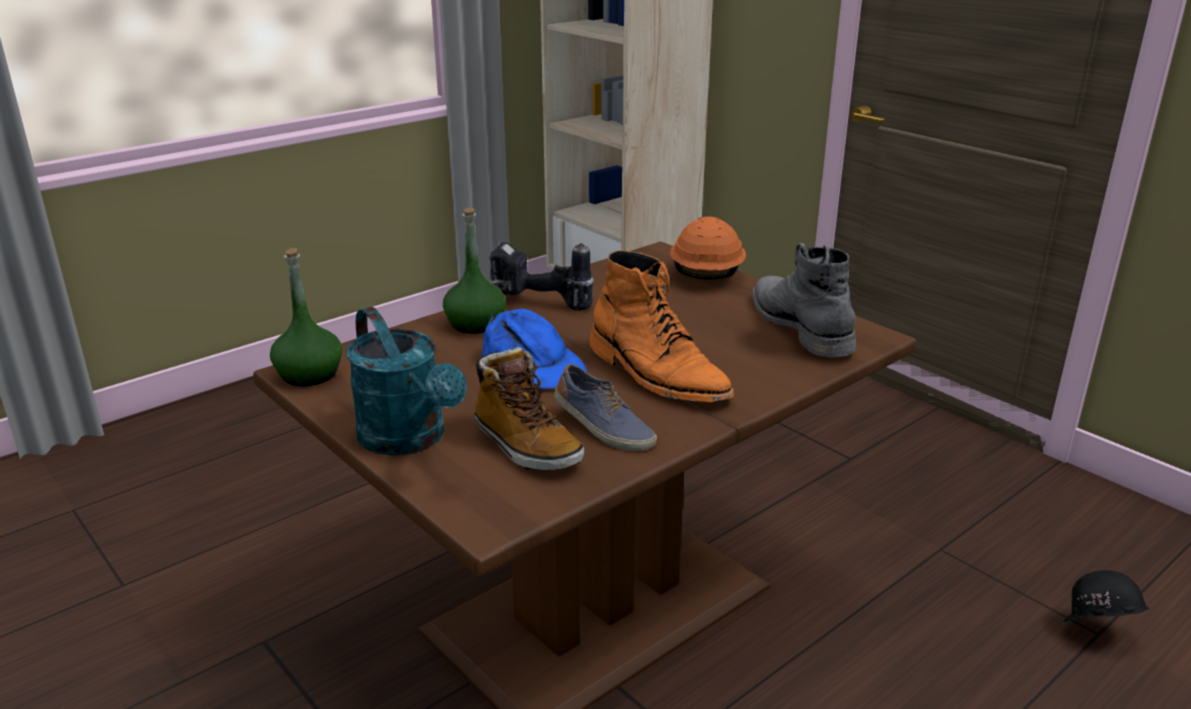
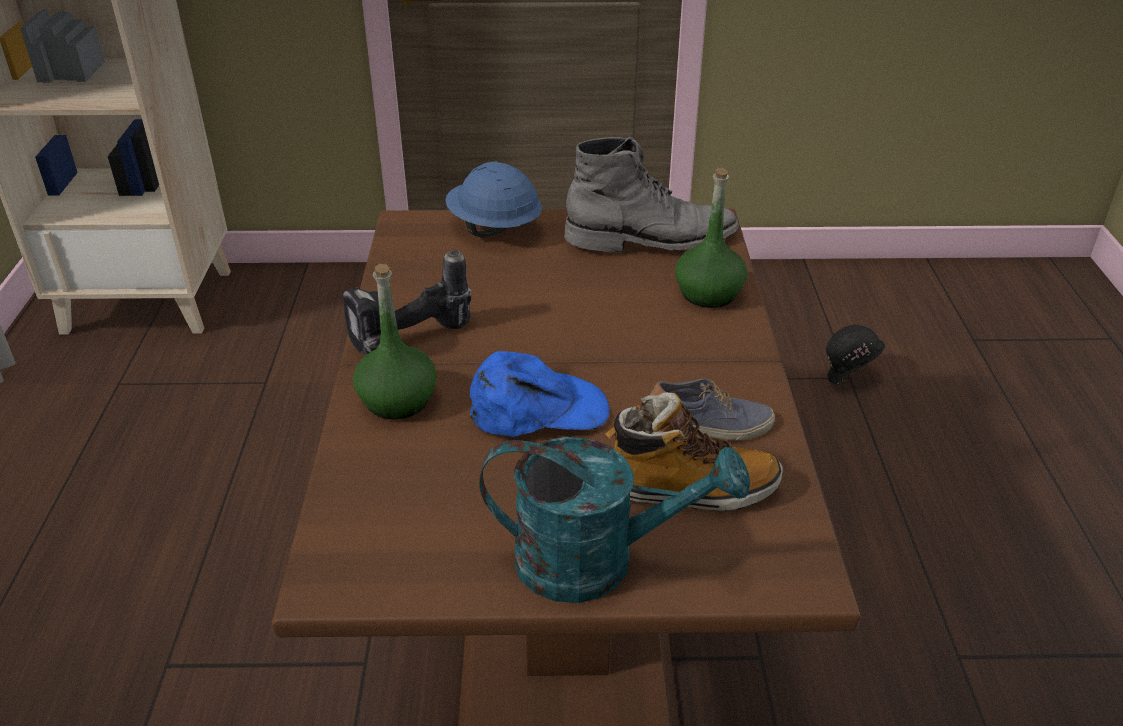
camera: 50 degrees left, 10 degrees up
(309, 374) = (352, 575): green bottle -> green bottle (709, 293)
(657, 375) = (647, 351): orange boot -> none
(706, 276) = (494, 228): orange hard hat -> blue hard hat
(800, 326) = (651, 240): grey boot -> grey boot turned 150 degrees clockwise

